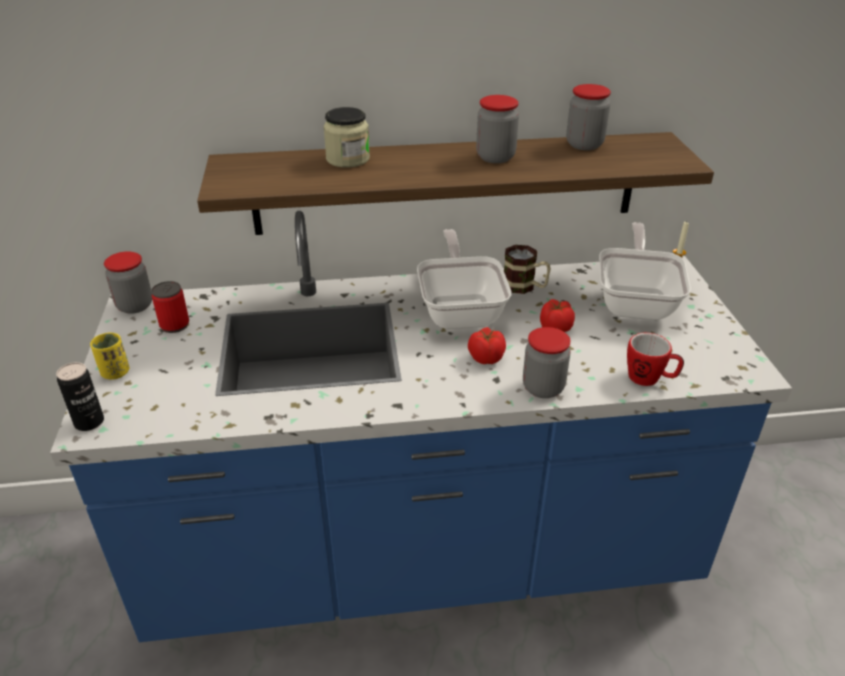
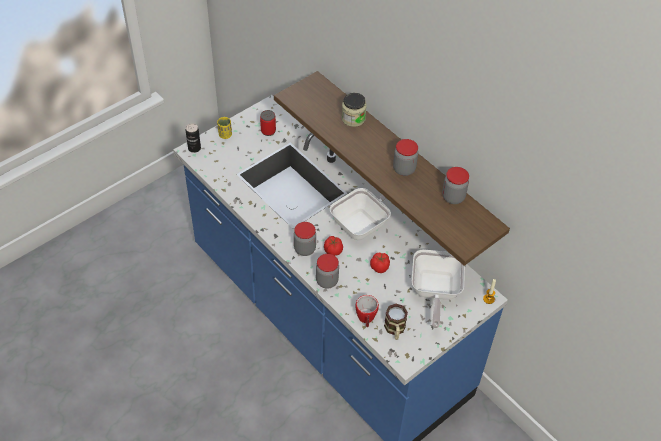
camera: 55 degrees right, 15 degrees up
(135, 306) = (270, 108): jar -> jar (304, 249)
(525, 287) = (407, 240): mug -> mug (395, 330)
(636, 301) = (434, 292): frying pan -> frying pan turned 120 degrees clockwise

